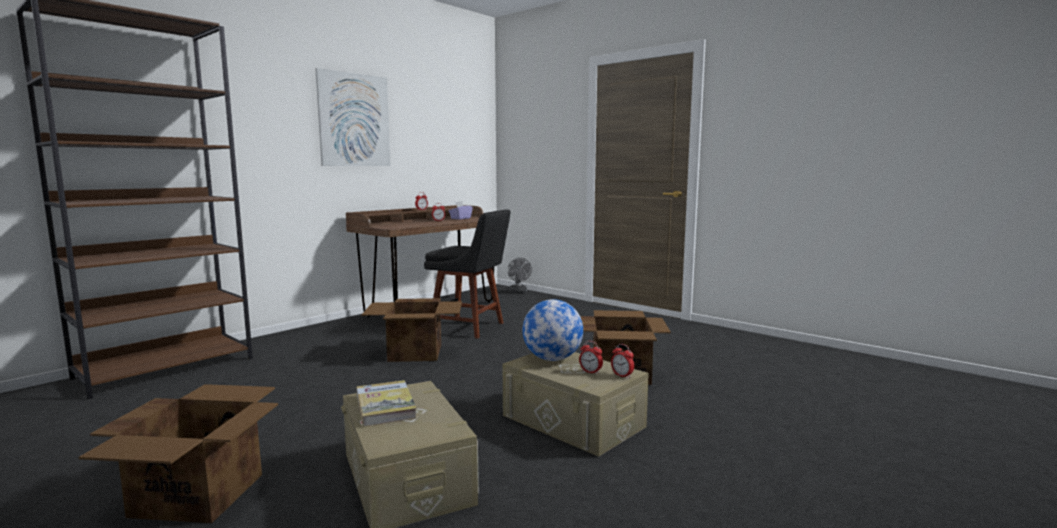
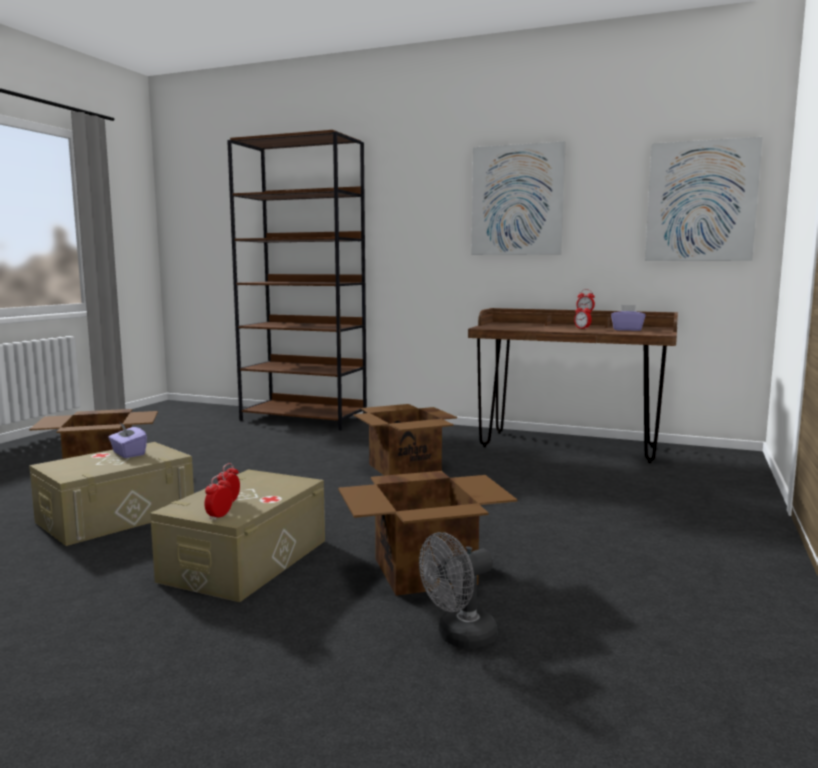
camera: 70 degrees right, 0 degrees up
(385, 406) = (128, 453): book -> purple tissue box
(462, 132) = (701, 201): none -> picture
(470, 328) = (521, 472): black chair -> none
(518, 292) = (742, 467): grey fan -> grey fan (459, 637)
(552, 359) = (270, 484): globe -> none

